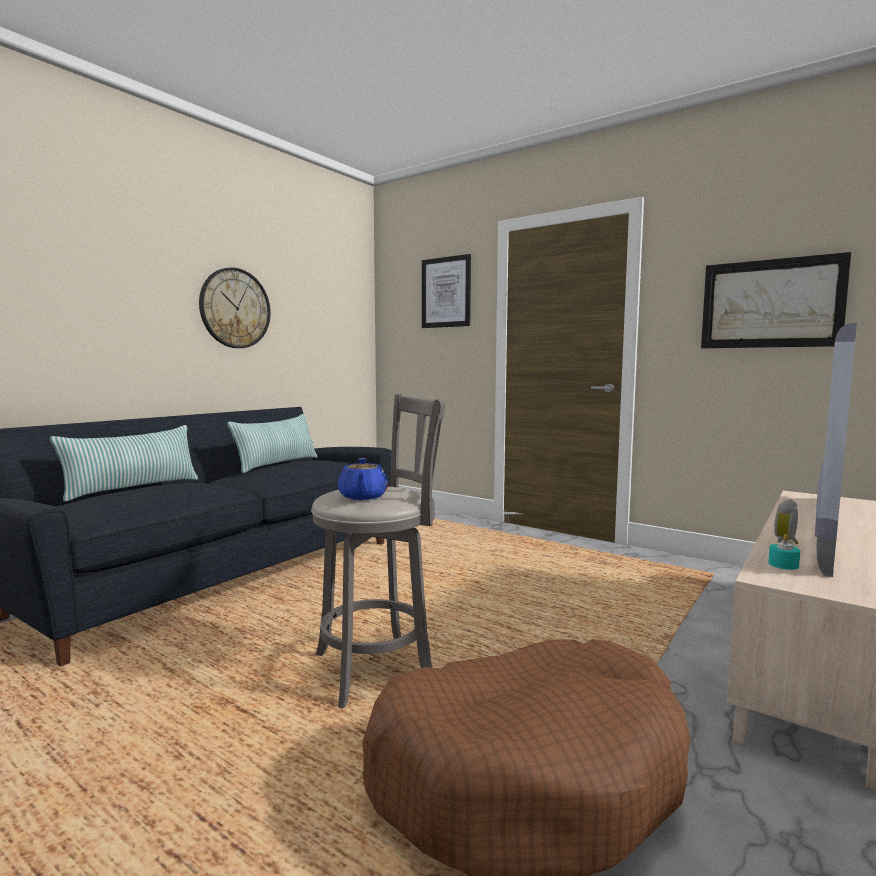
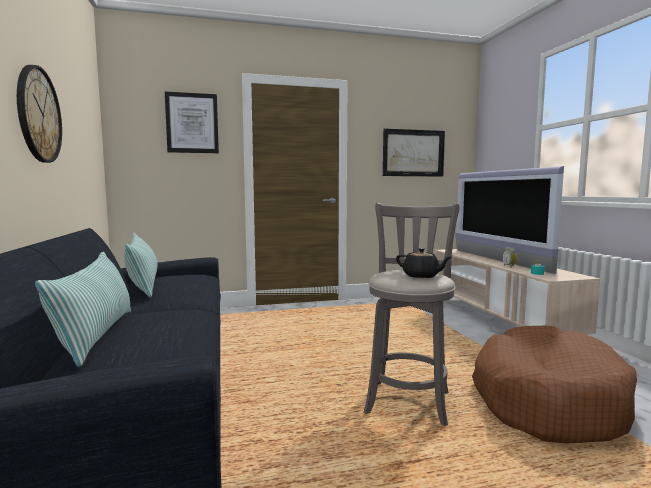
camera: 50 degrees left, 0 degrees up
(362, 497) = (421, 276): blue teapot -> black teapot

